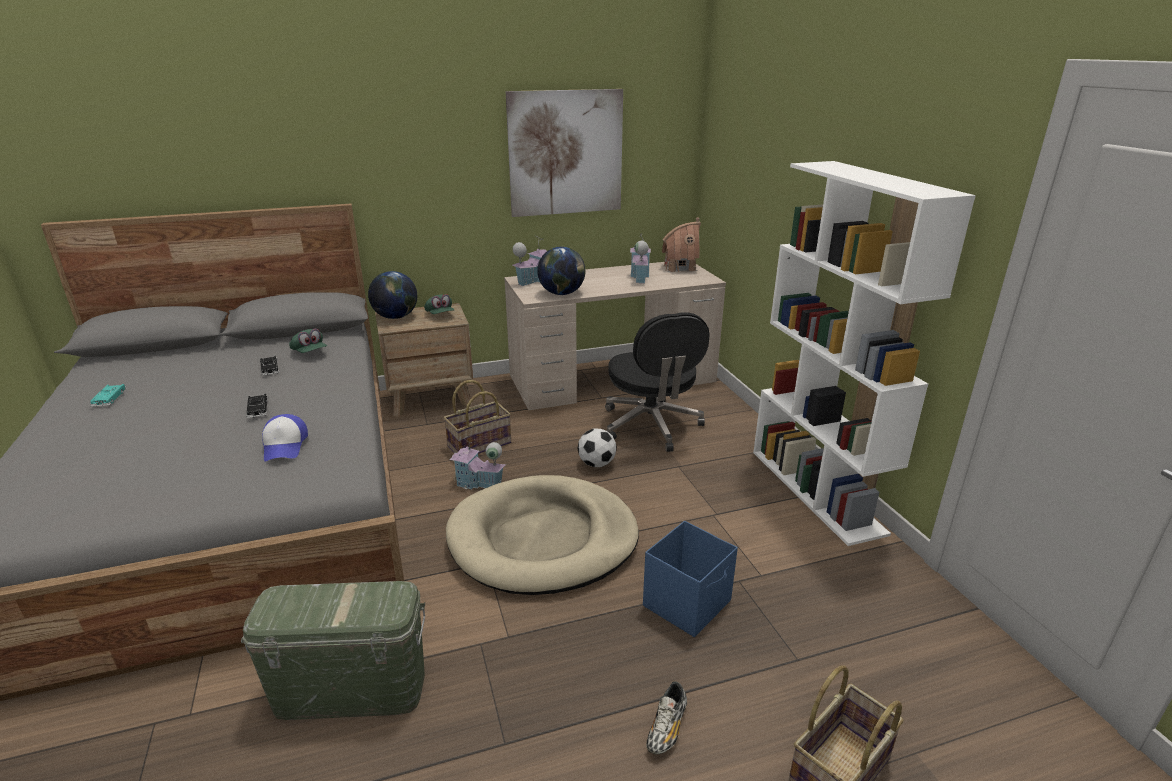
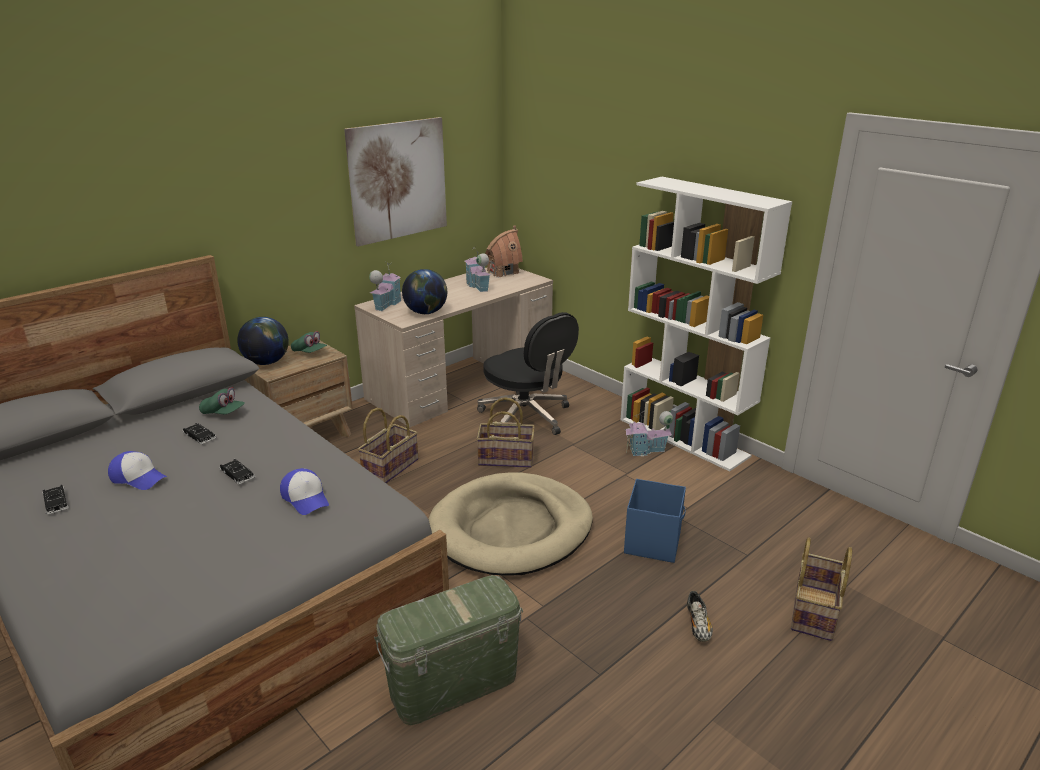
camera: 25 degrees left, 0 degrees up
(109, 398) = (56, 502): turquoise toy car -> black toy car
(184, 392) = (138, 477): none -> cap
(478, 483) = (418, 500): toy house -> toy house (646, 450)
(596, 464) = (506, 458): football -> basket

